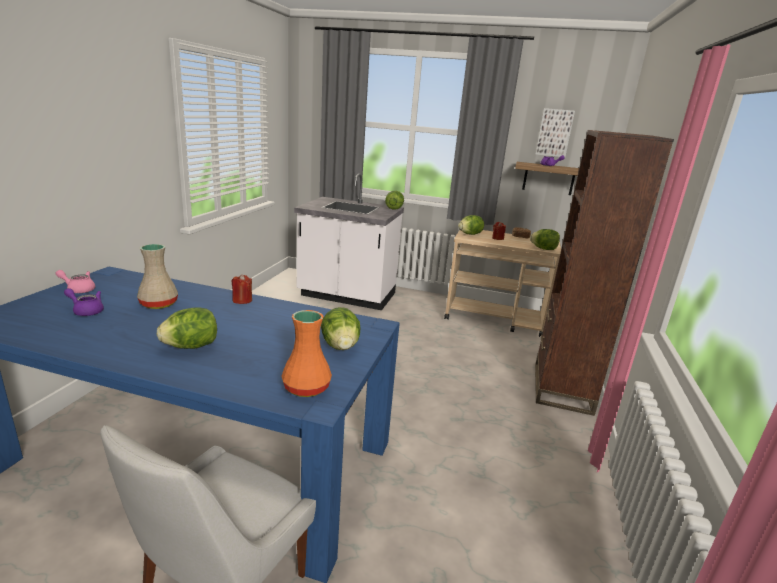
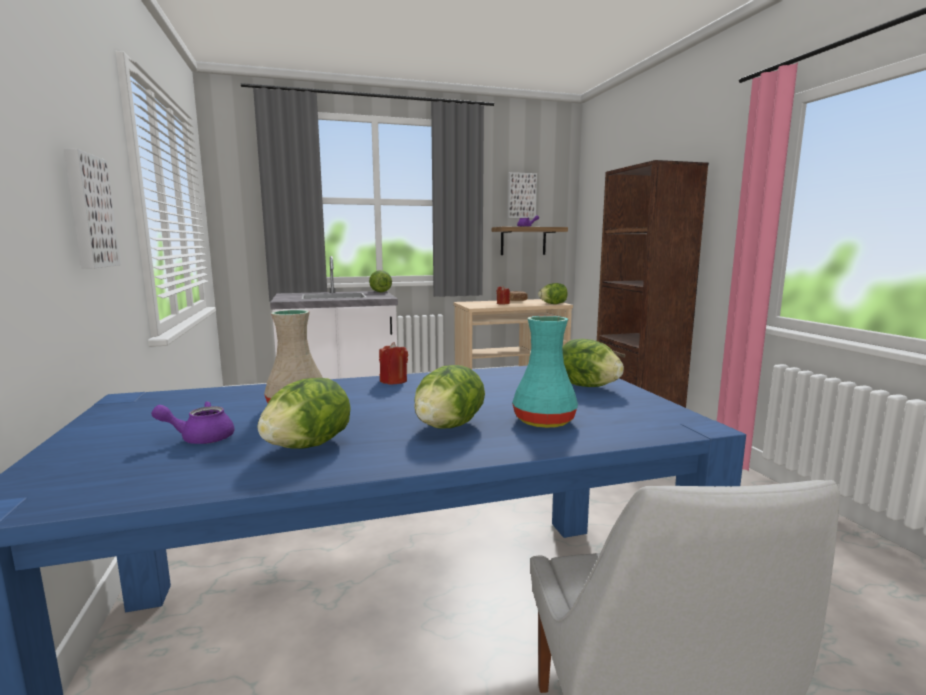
camera: 30 degrees left, 10 degrees down
(78, 289) = (121, 423): pink teapot -> none
(114, 157) = (88, 211): none -> picture
(244, 363) = (542, 421): none -> turquoise vase
(306, 387) = (648, 418): orange vase -> none
(469, 234) = (474, 304): lettuce -> lettuce (308, 446)

